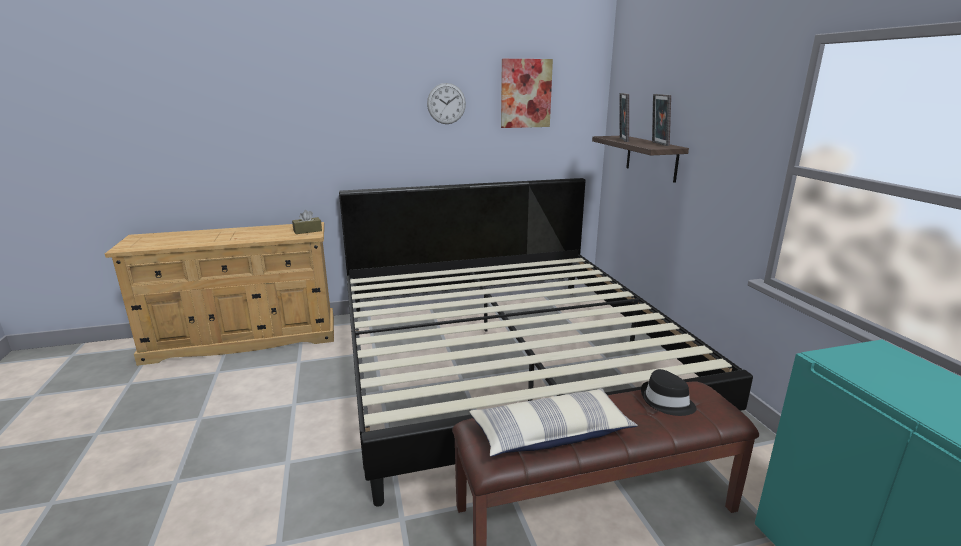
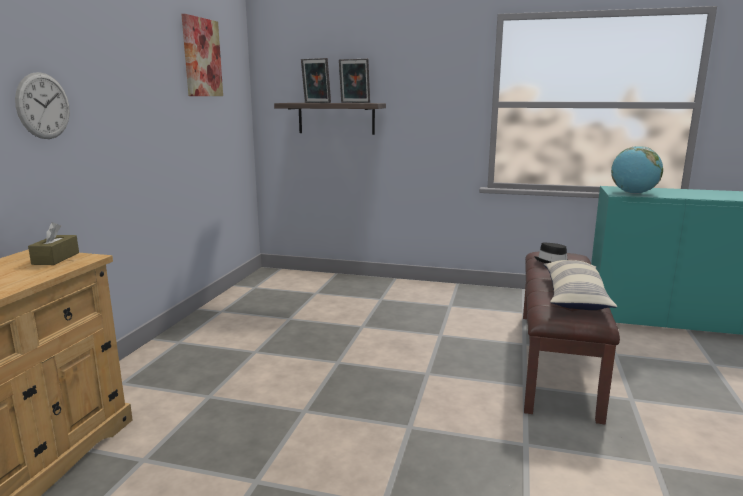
camera: 60 degrees left, 5 degrees down
(446, 103) = (143, 63): wall clock -> wall clock (43, 106)
(506, 362) = (336, 335): bed -> none
(861, 370) = (633, 193): none -> globe

